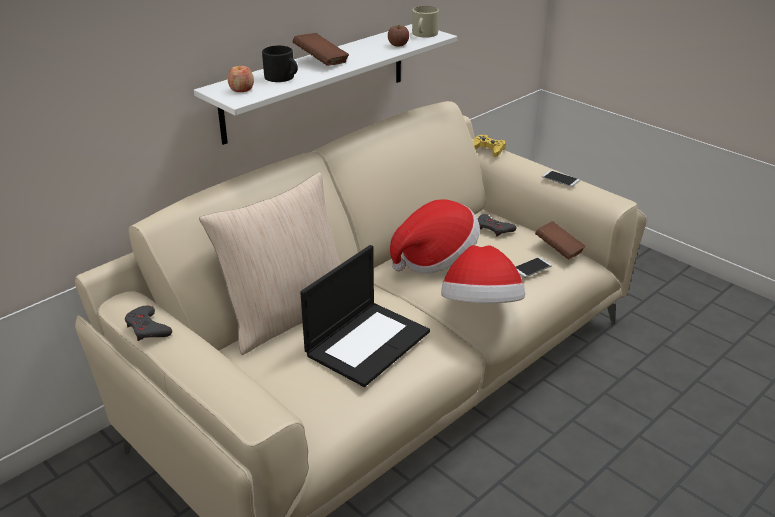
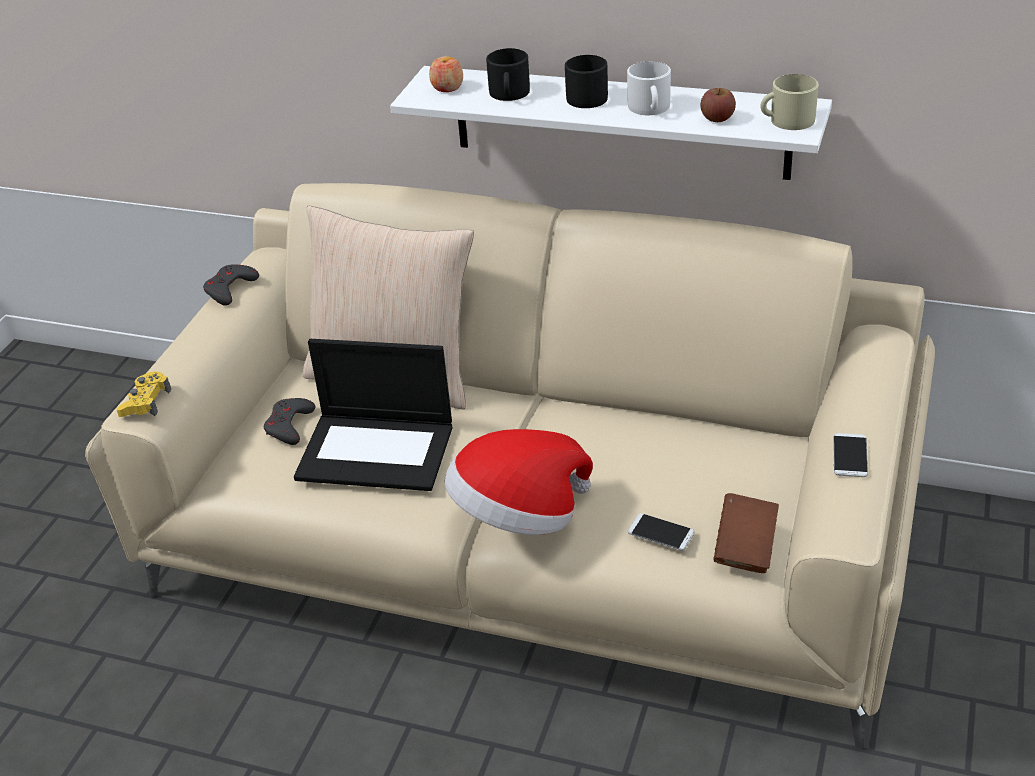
camera: 65 degrees right, 5 degrees up
(321, 62) = (587, 96): brown book -> black mug
(362, 53) = (650, 108): none -> white mug
(435, 259) = (604, 437): hat -> none
(488, 149) = (870, 356): yellow game controller -> yellow game controller (145, 402)
(494, 229) = (736, 462): grey game controller -> grey game controller (289, 425)

